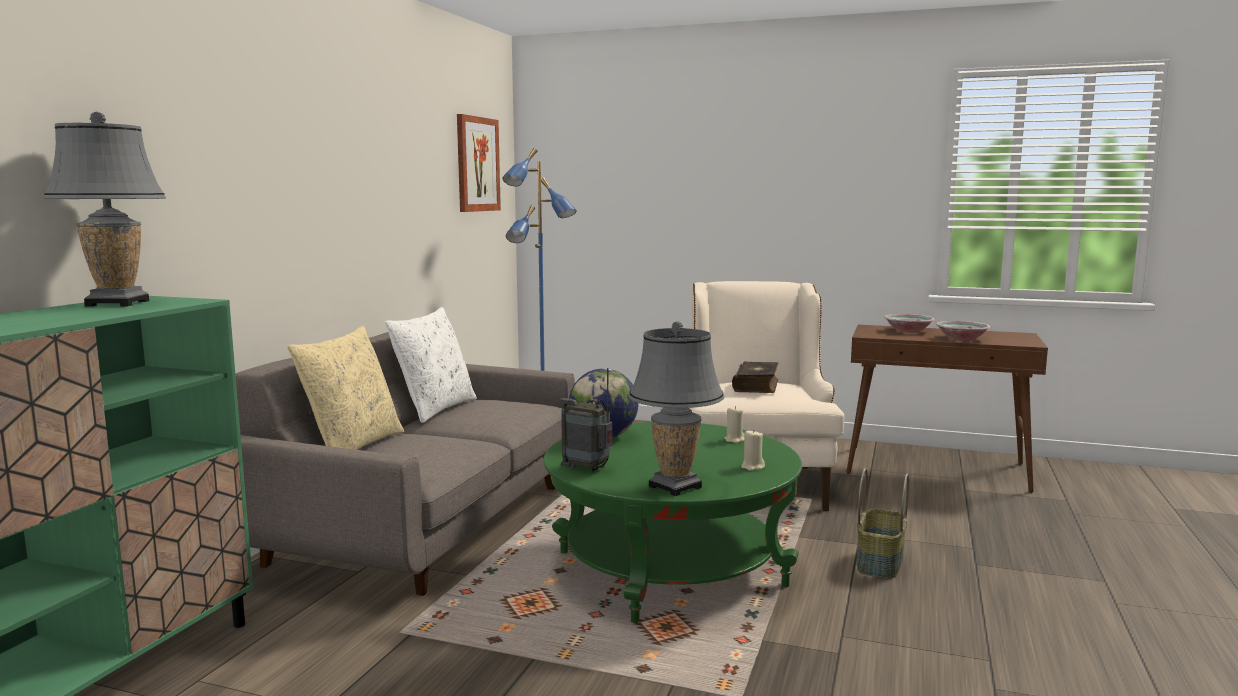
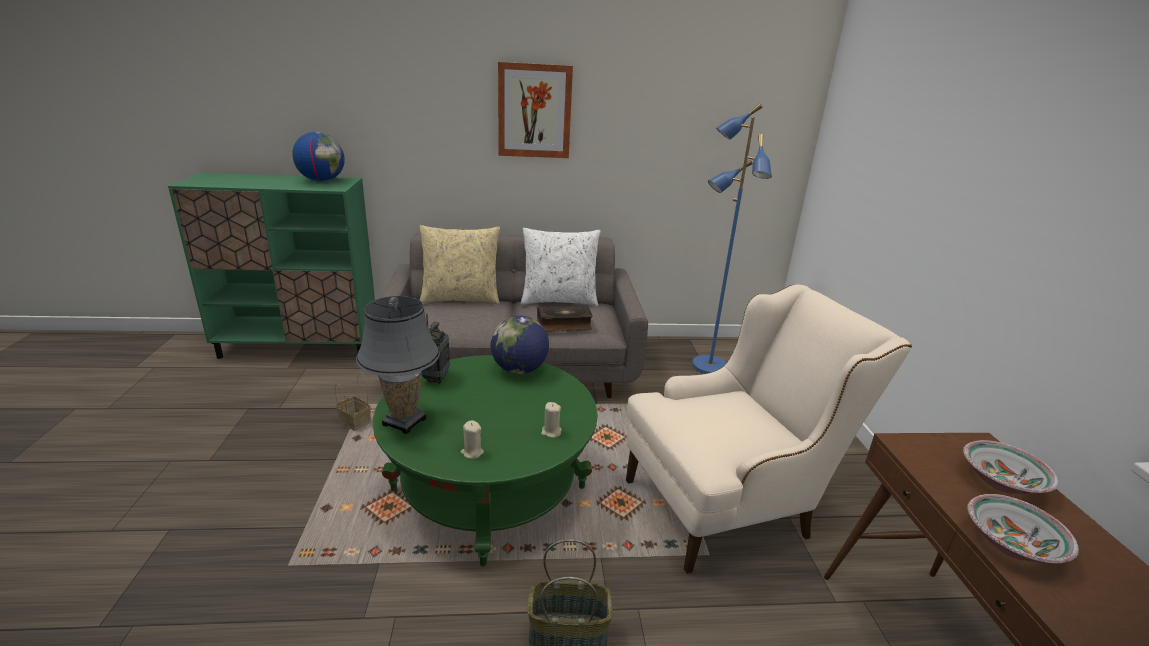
camera: 65 degrees right, 15 degrees up
(117, 303) = (322, 181): grey table lamp -> globe
(448, 639) = (356, 422): none -> basket
(477, 164) = (745, 112): picture -> picture (534, 111)
(757, 386) = (719, 414): book -> book (564, 325)

